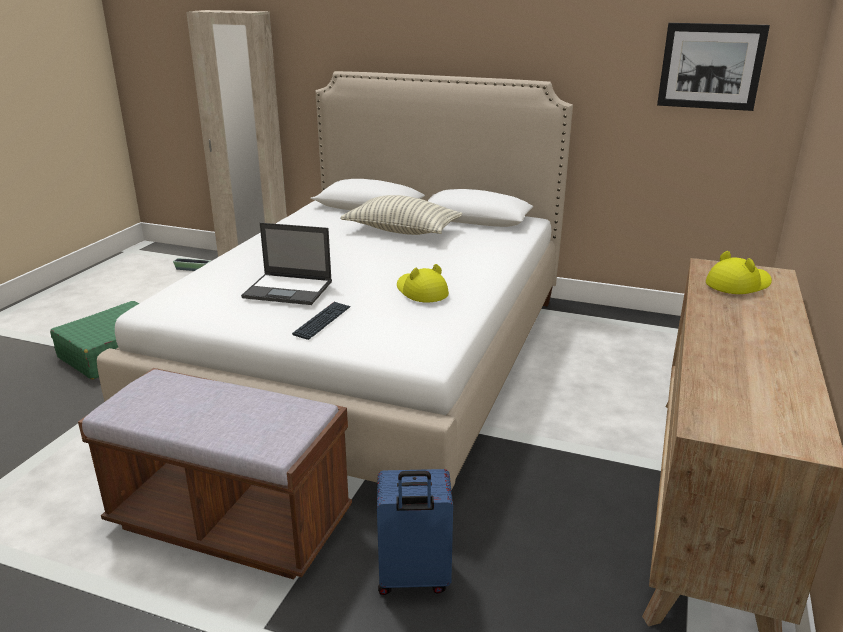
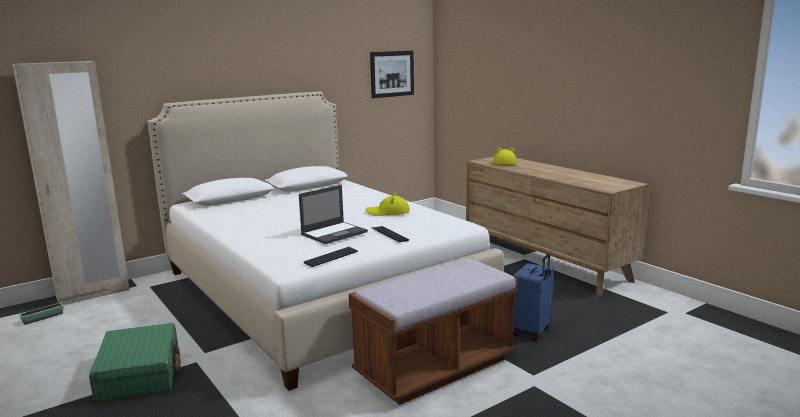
camera: 55 degrees left, 10 degrees down
(201, 316) = (331, 257): none -> keyboard
(402, 231) = (291, 200): pillow -> none

